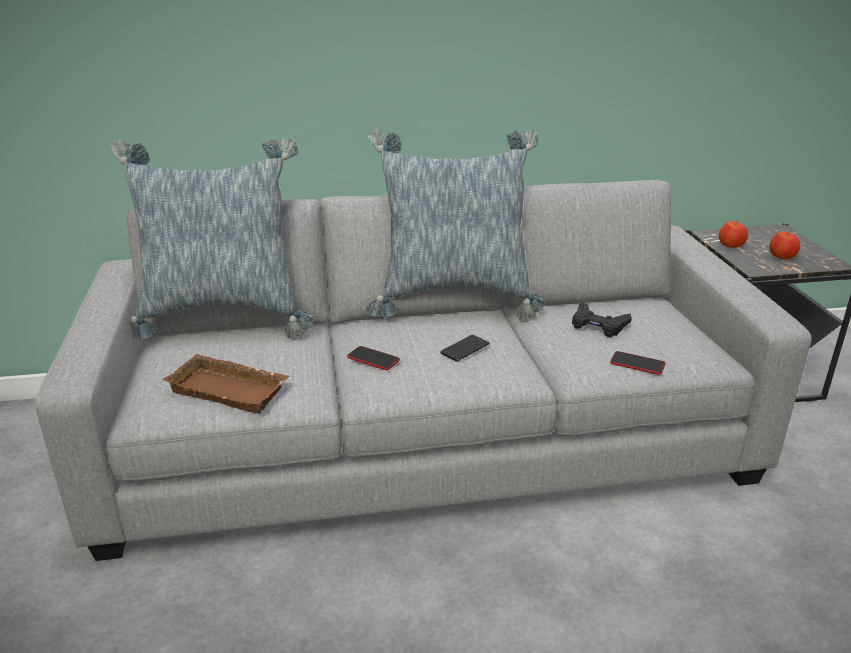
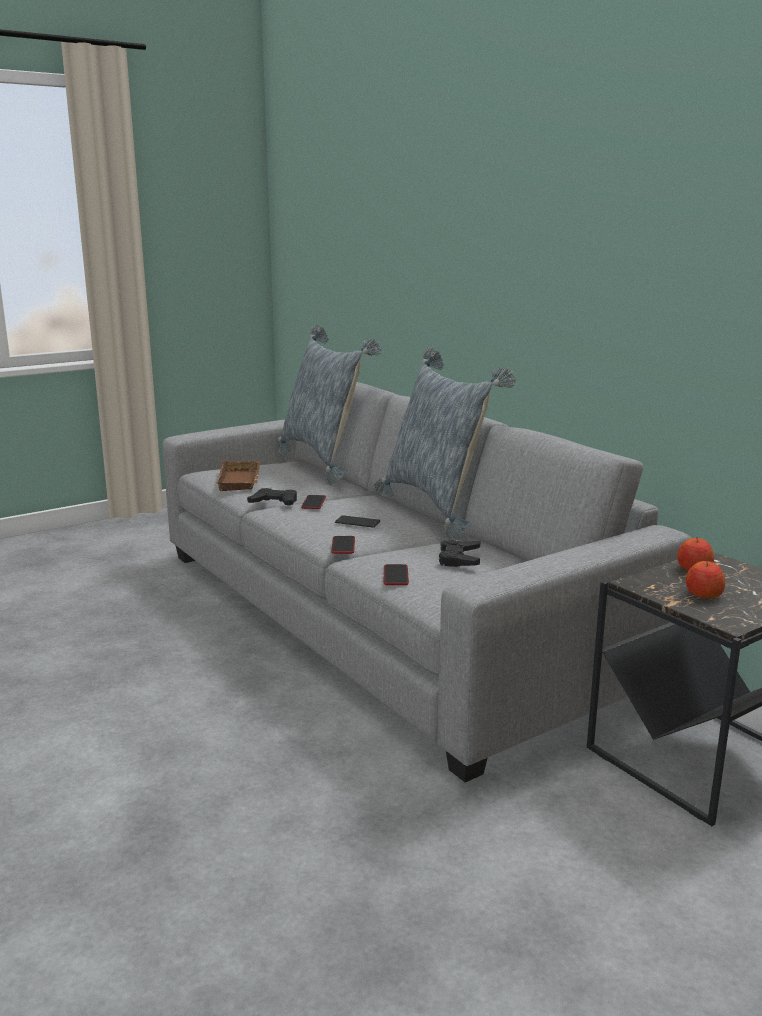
camera: 65 degrees right, 10 degrees down
(348, 383) = (274, 502): none -> black game controller
(538, 372) = (343, 546): none -> phone

